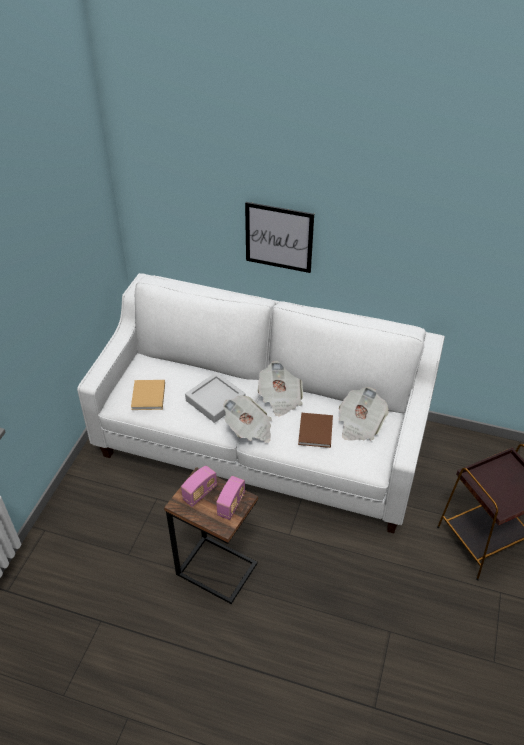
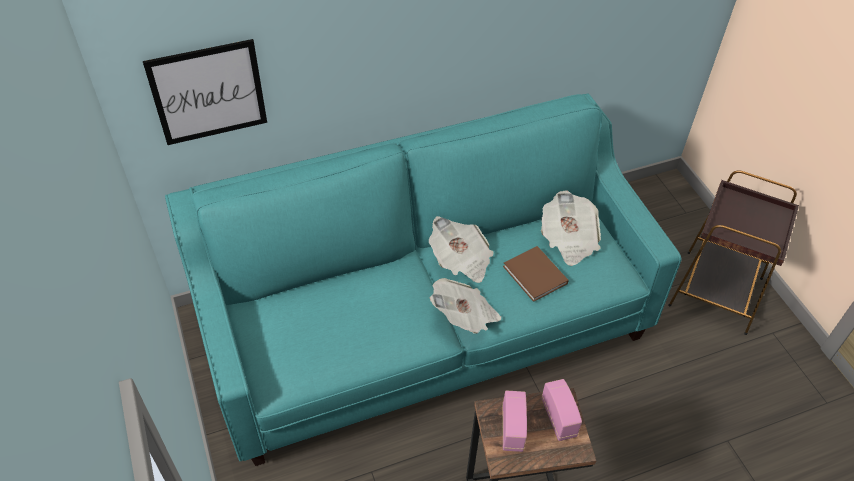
camera: 40 degrees left, 5 degrees up
(148, 397) = (308, 352): beige book -> none
(215, 400) = (393, 306): grey tray -> none
(261, 441) = (423, 325): white sofa -> turquoise sofa
(279, 237) = (370, 56): picture -> picture (208, 92)

